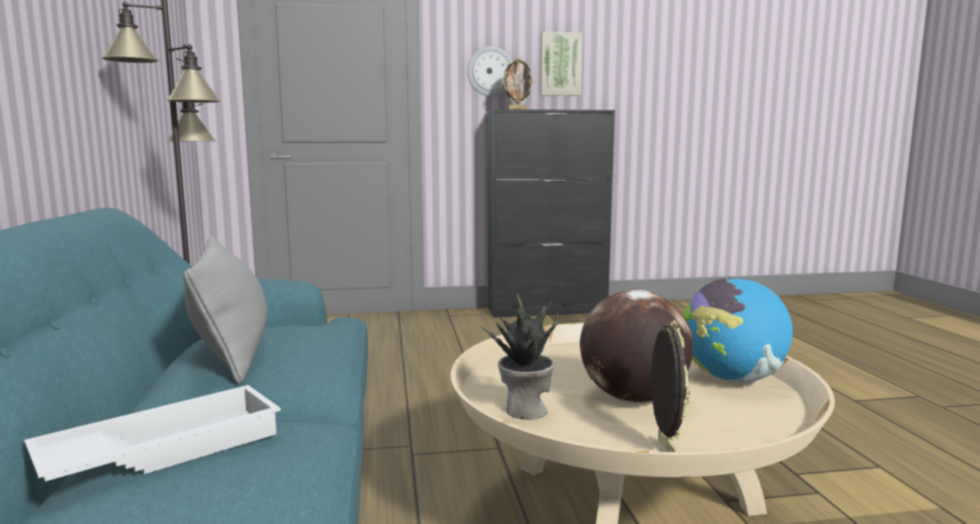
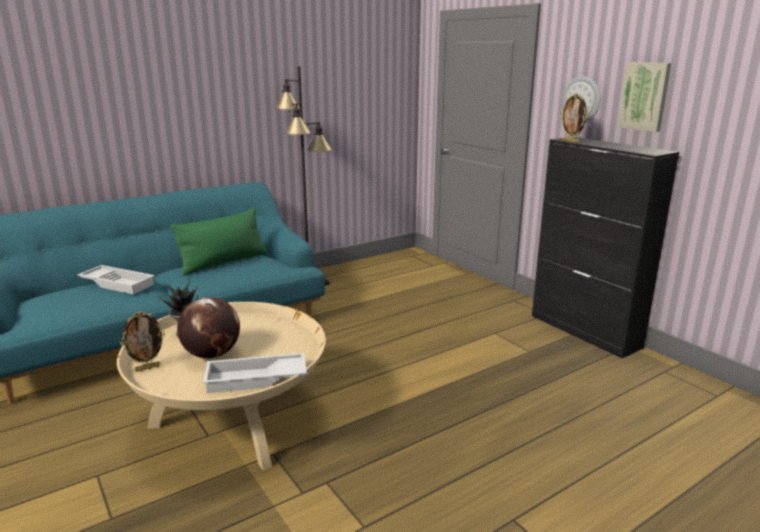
camera: 65 degrees right, 10 degrees up
(231, 350) = (224, 262): grey pillow -> green pillow
(732, 379) = (255, 379): globe -> white tray

